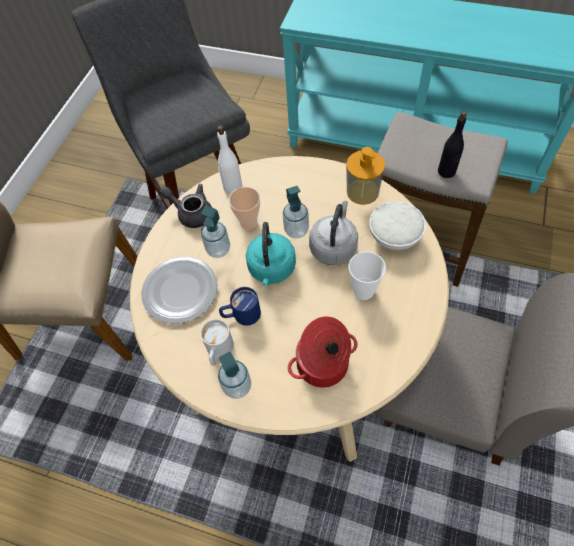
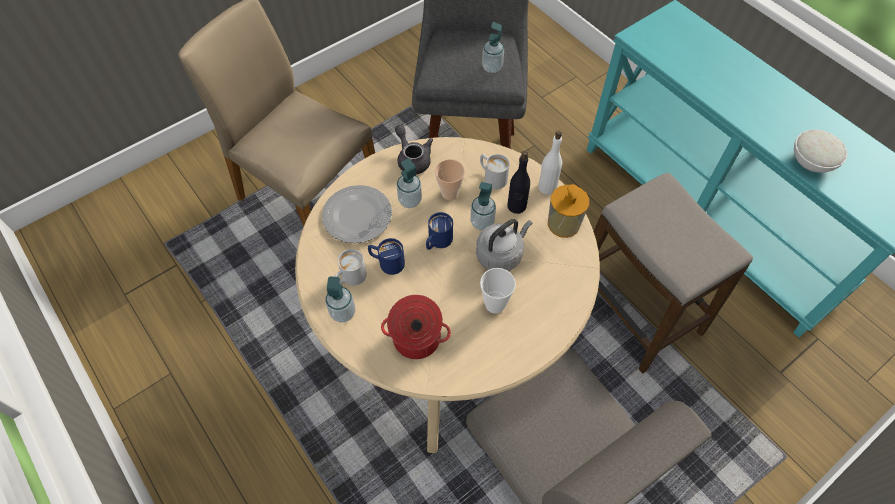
camera: 30 degrees right, 0 degrees up
(200, 101) = (492, 67): none -> soap dispenser
(232, 188) = (460, 157): white bottle -> white bottle (547, 187)
(272, 270) = (437, 242): turquoise kettle -> blue mug
(273, 188) = (492, 177): none -> white mug
(393, 237) = (557, 277): white bowl -> white bowl (810, 161)
(446, 172) = (665, 252): black bottle -> black bottle (516, 206)

